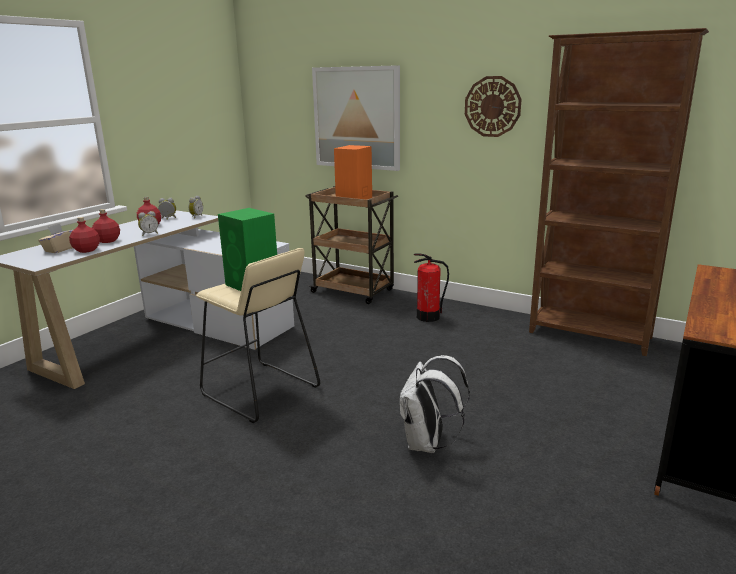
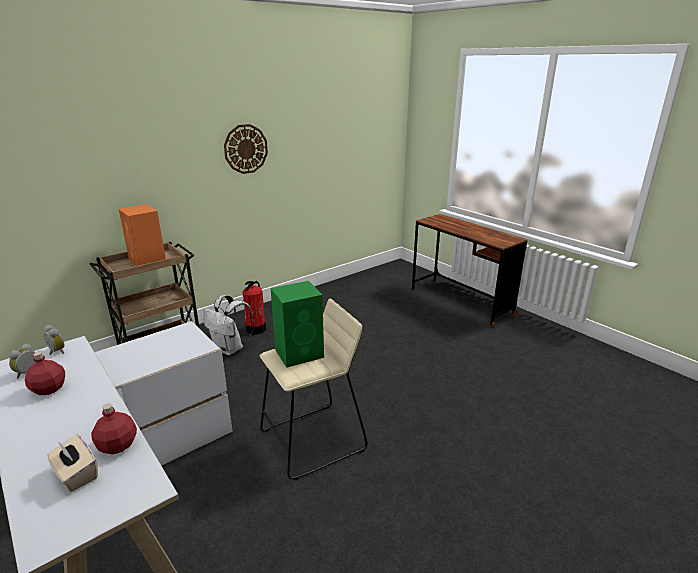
camera: 70 degrees left, 5 degrees up
(108, 241) = (87, 426): red bottle -> none
(149, 234) = (99, 390): alarm clock -> none
(357, 118) = (109, 179): picture -> none
(427, 444) = (427, 376): white backpack -> white backpack (230, 349)
(590, 335) = (339, 287): brown bookcase -> none

